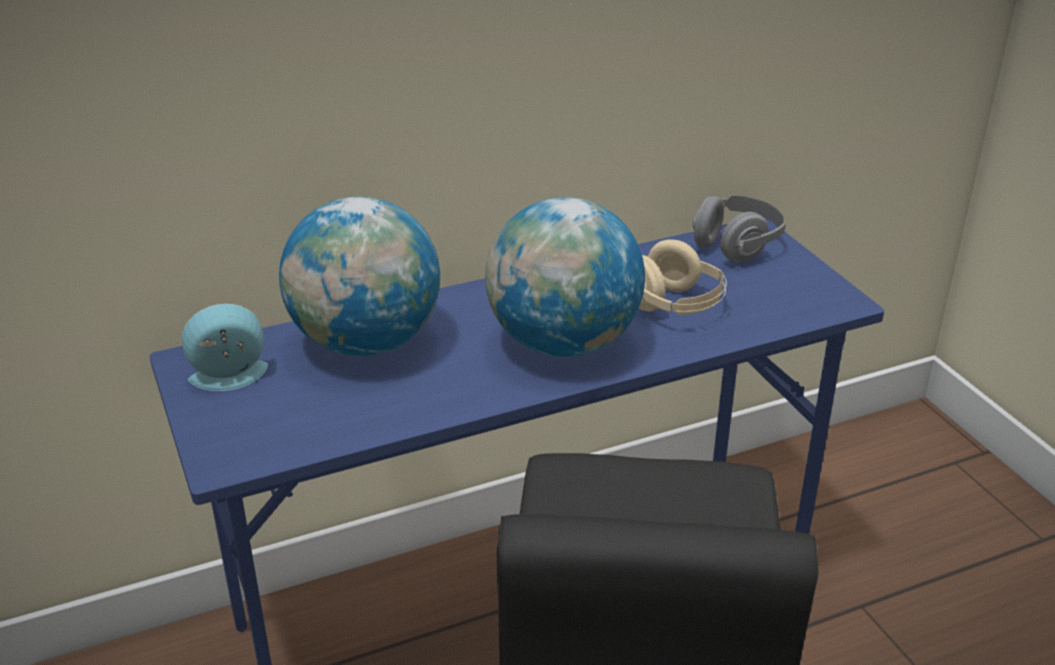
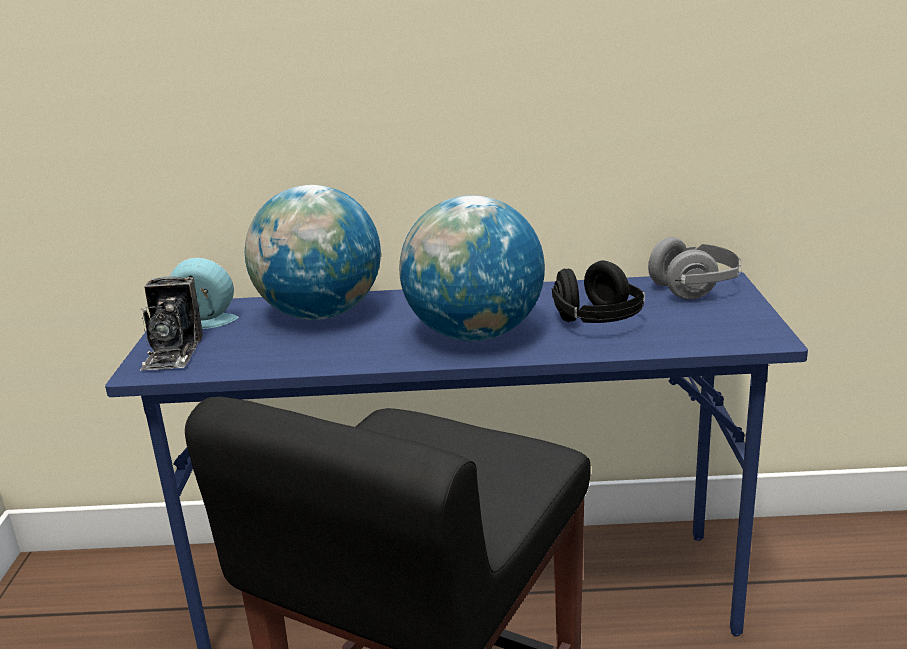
camera: 25 degrees right, 10 degrees down
(233, 429) = (173, 352): none -> camera
(674, 306) = (597, 322): beige headphones -> black headphones

